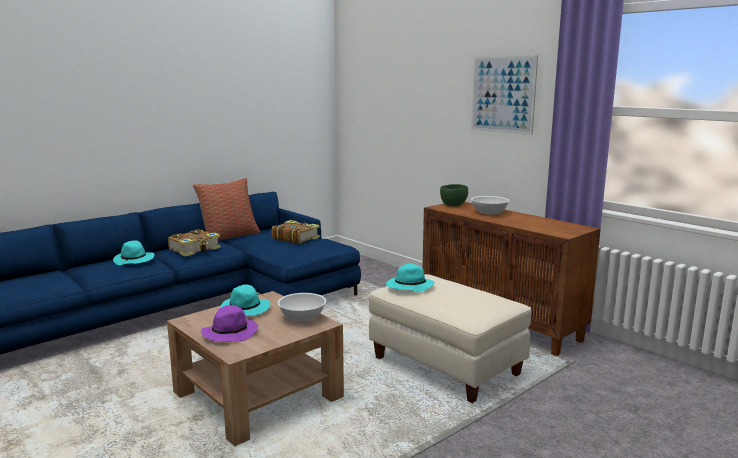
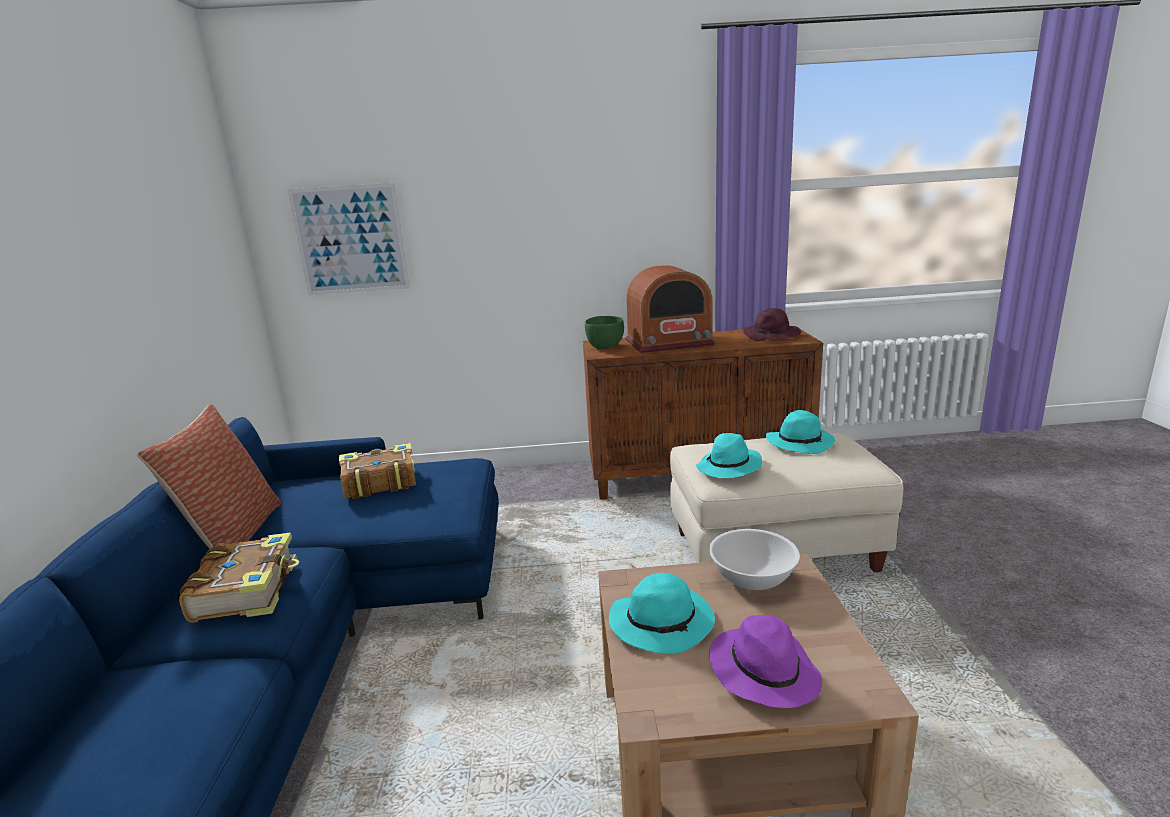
camera: 50 degrees left, 5 degrees up
(134, 260) = (158, 695): turquoise hat -> turquoise hat (800, 442)
(489, 213) = (669, 342): white bowl -> radio
(503, 94) = (620, 181): picture -> picture (350, 240)
(556, 227) = (772, 336): none -> purple hat

